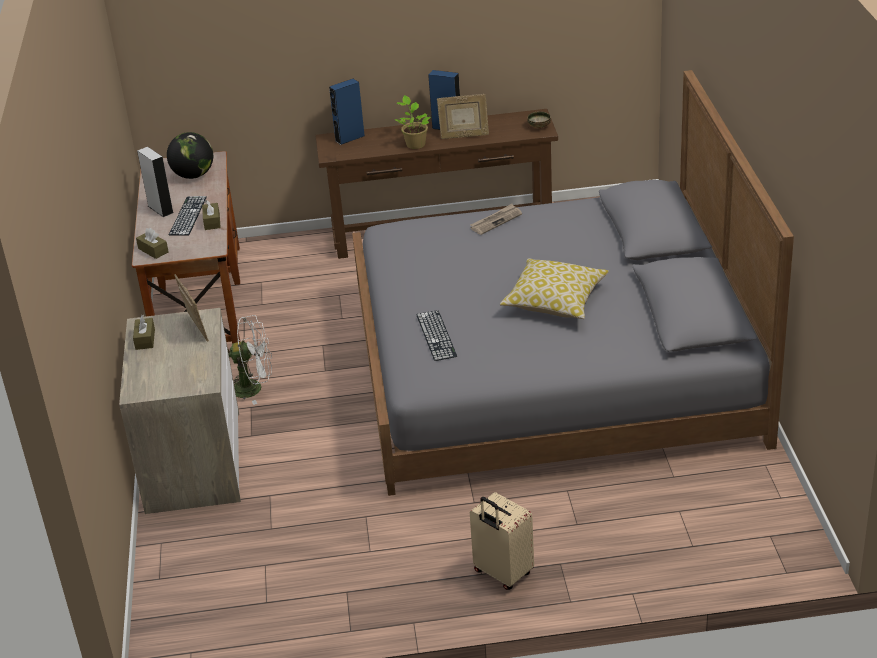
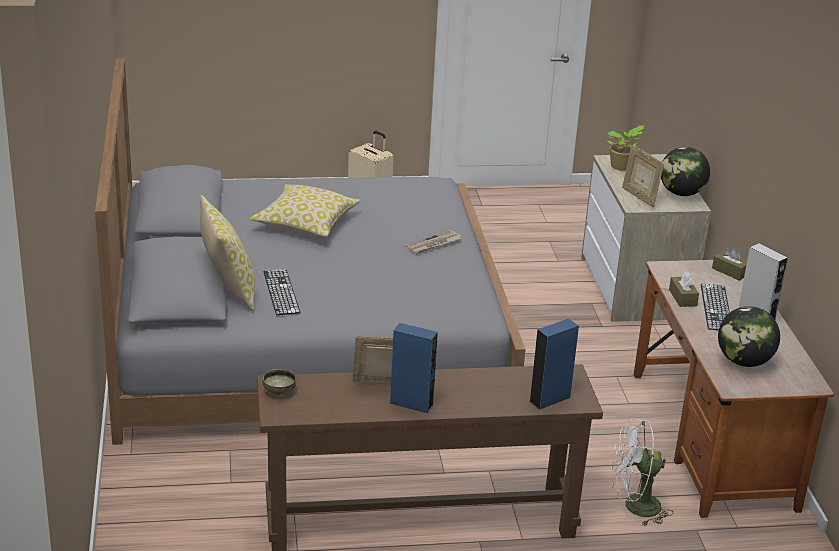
camera: 175 degrees right, 5 degrees down
(145, 339) = (681, 193): brown tissue box -> globe
(254, 388) = (605, 342): white fan -> white fan (634, 507)
(415, 144) = (455, 380): potted plant -> potted plant (621, 167)
(436, 335) = (419, 207): keyboard -> keyboard (281, 292)
(496, 221) = (353, 306): newspaper -> newspaper (433, 244)
(607, 225) = (228, 290): none -> pillow

